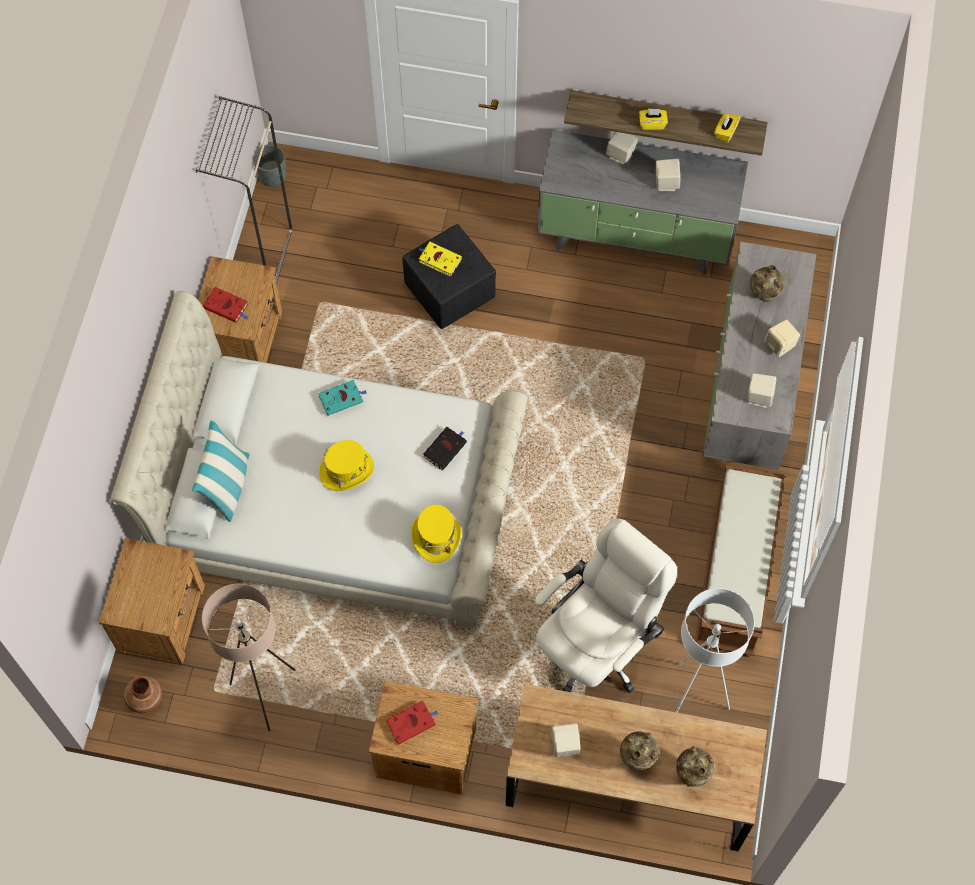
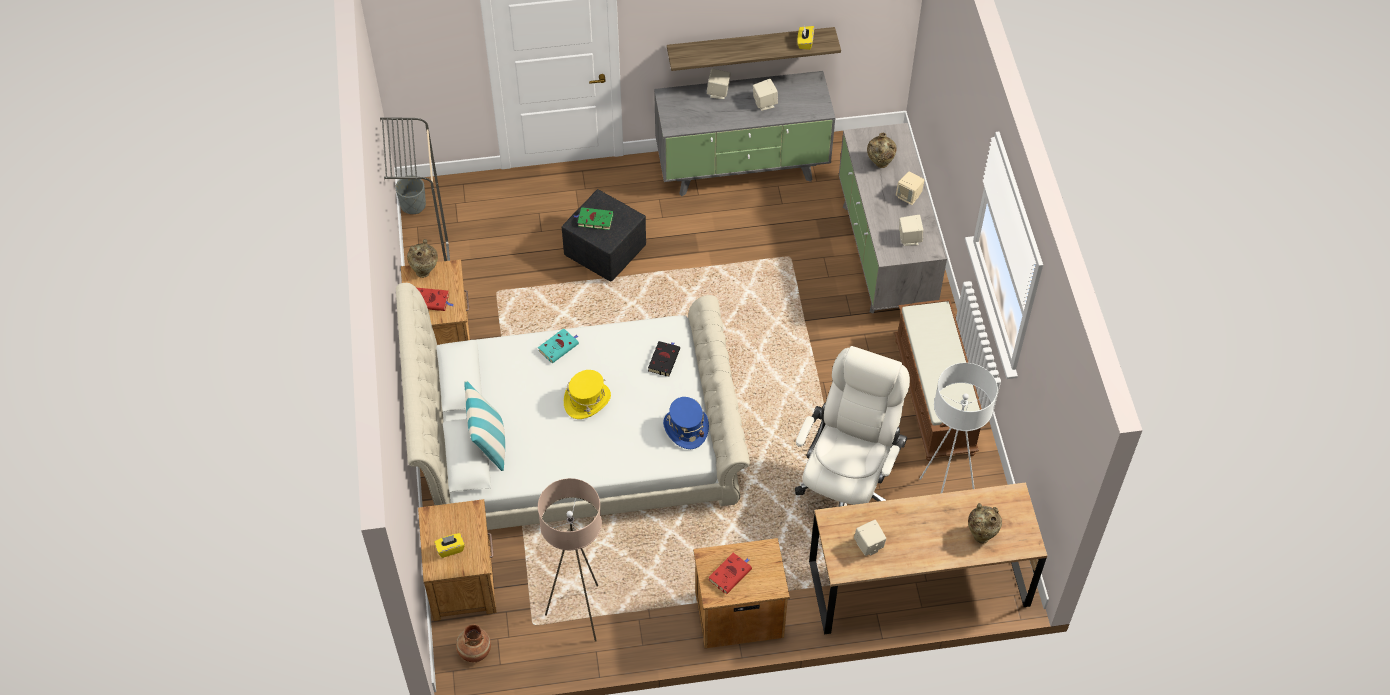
camera: 20 degrees left, 10 degrees down
(436, 536) = (685, 428): yellow hat -> blue hat
(439, 260) = (594, 220): yellow book -> green book
(636, 758) = (931, 537): beige vase -> beige vase (425, 271)
(652, 124) = (743, 52): yellow tissue box -> yellow tissue box (450, 549)

